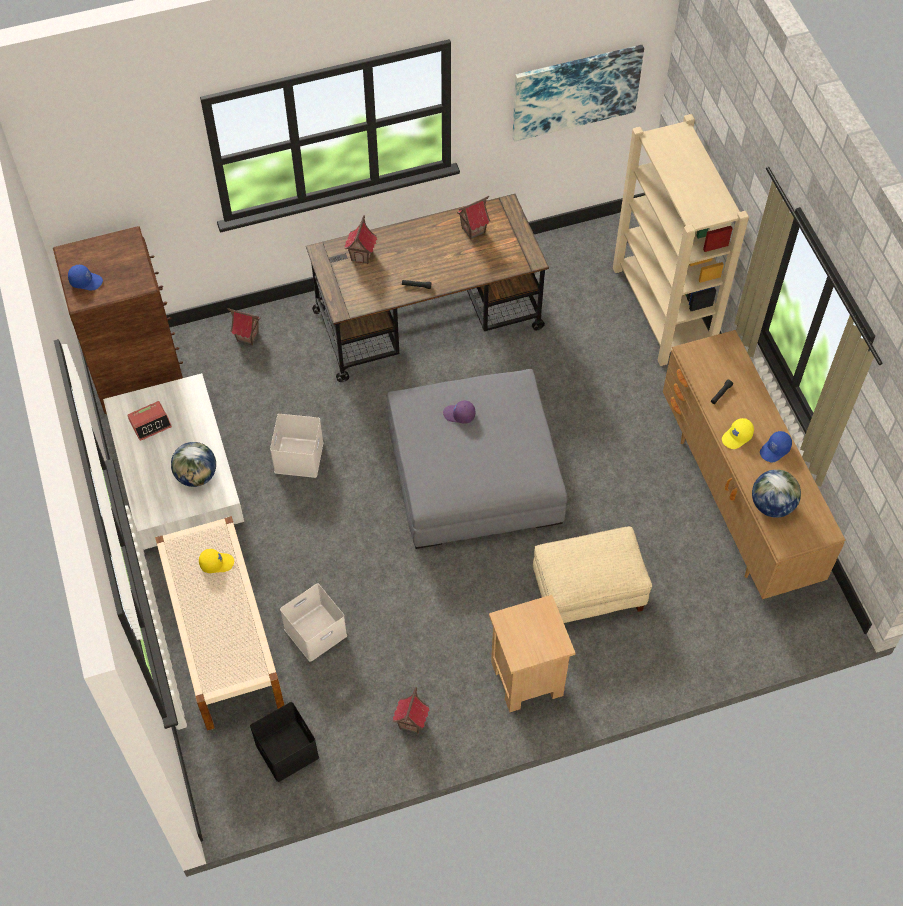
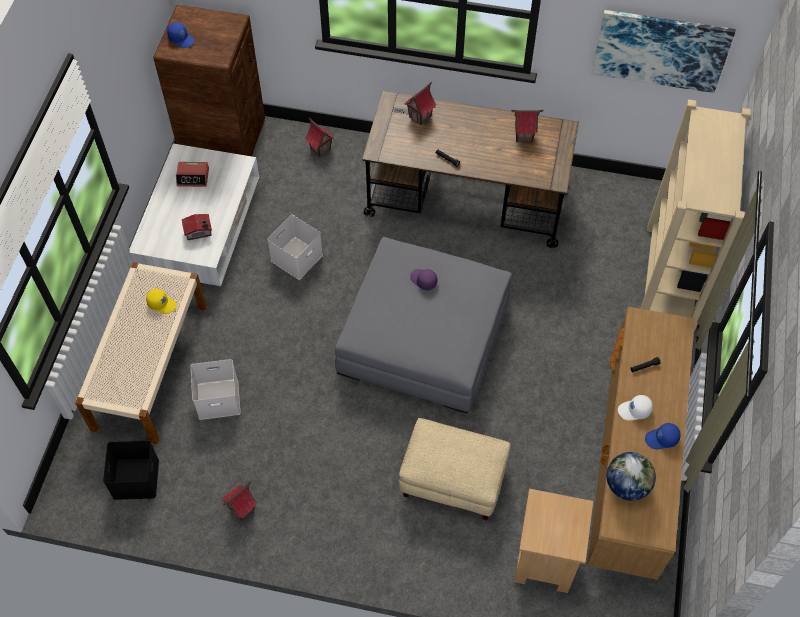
camera: 30 degrees right, 0 degrees up
(197, 476) = (199, 232): globe -> toy house
(525, 678) = (354, 523): beige nightstand -> beige nightstand (543, 560)
(737, 437) = (634, 411): yellow cap -> white cap

